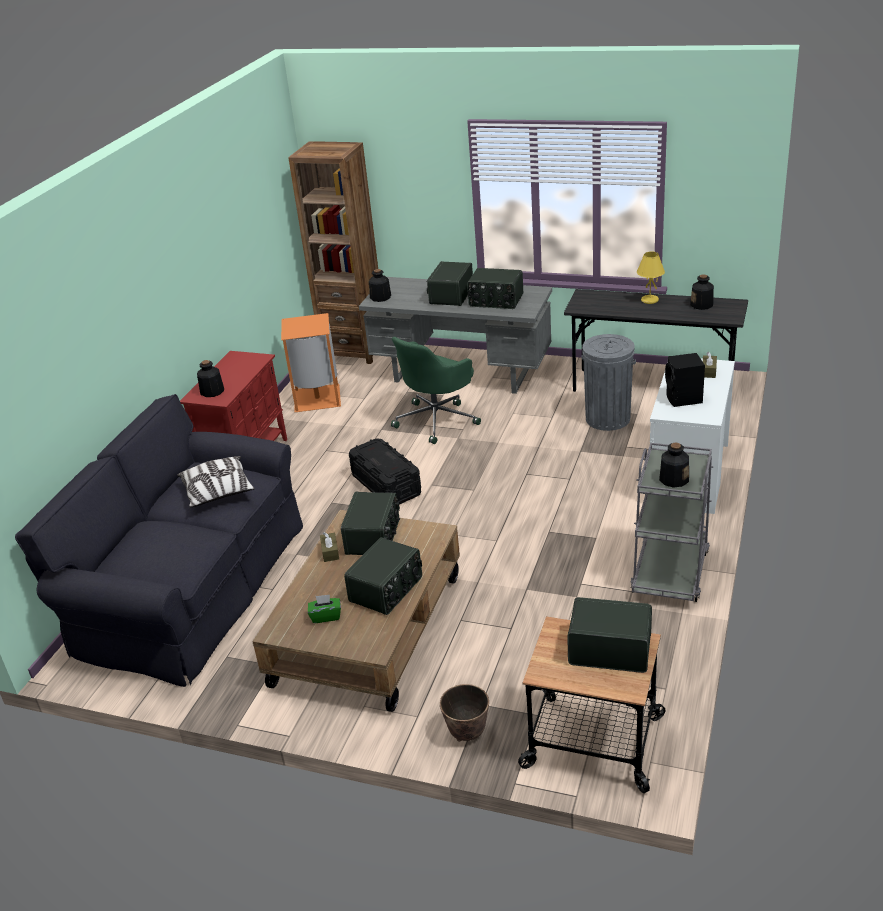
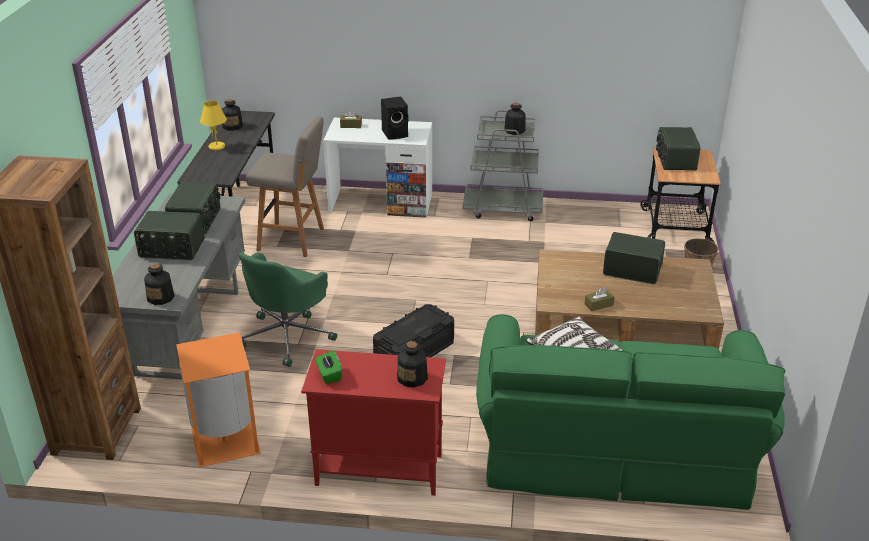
camera: 105 degrees left, 0 degrees up
(189, 588) = (614, 452): black sofa -> green sofa
(326, 616) = (676, 292): green tissue box -> green tissue box (329, 375)
(374, 537) = (570, 285): radio -> none
(437, 420) = (288, 336): green office chair -> green office chair turned 90 degrees clockwise
(607, 418) = (293, 240): grey trash can -> grey stool

